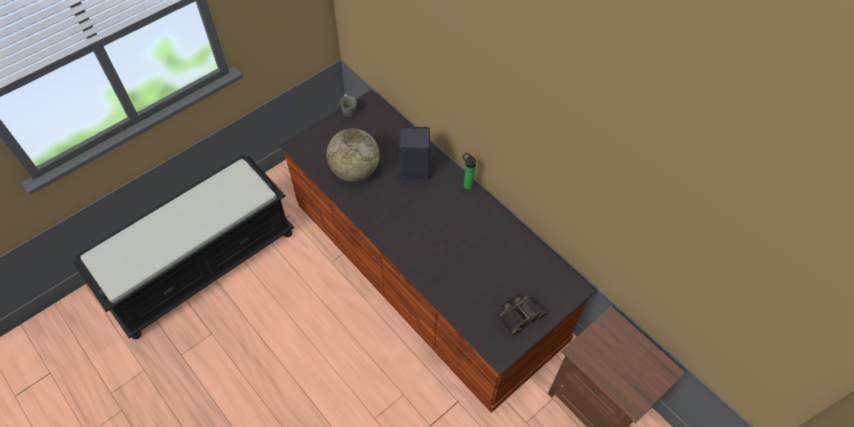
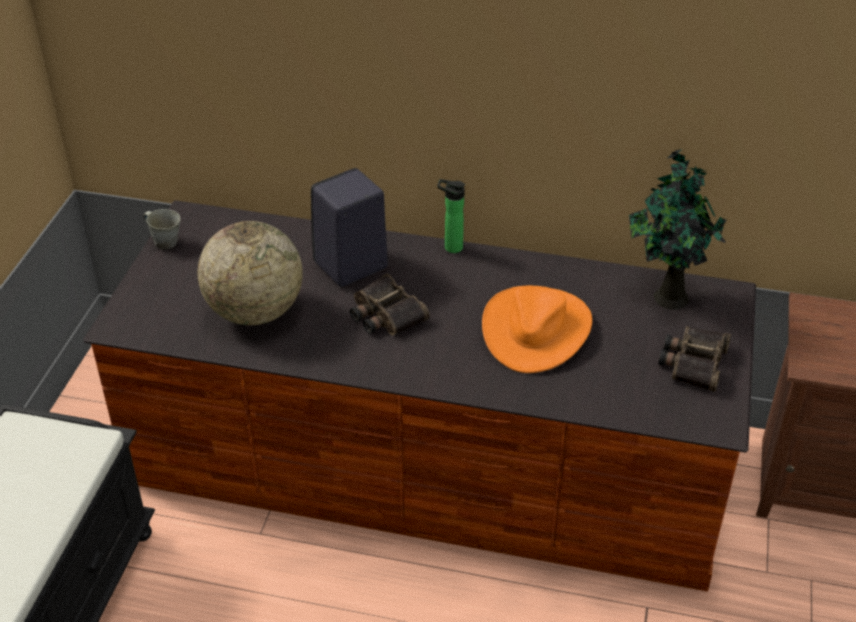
camera: 35 degrees left, 15 degrees down
(406, 204) = (385, 314): none -> binoculars
(464, 252) = (535, 329): none -> orange hat
(543, 272) = (667, 297): none -> potted plant

